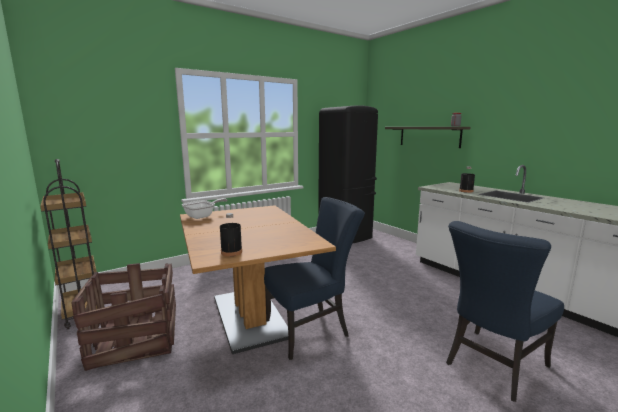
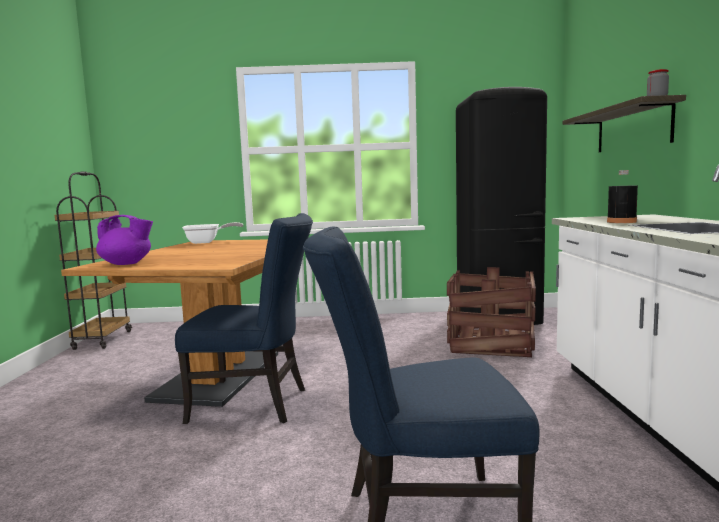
camera: 35 degrees right, 5 degrees down
(135, 338) = (101, 368): crate -> crate (491, 343)
(231, 252) = (127, 264): black bottle -> purple teapot

